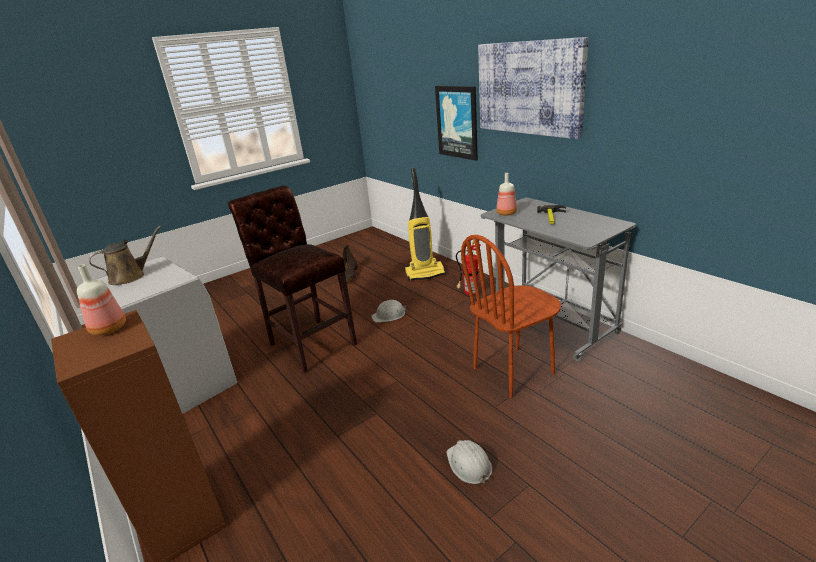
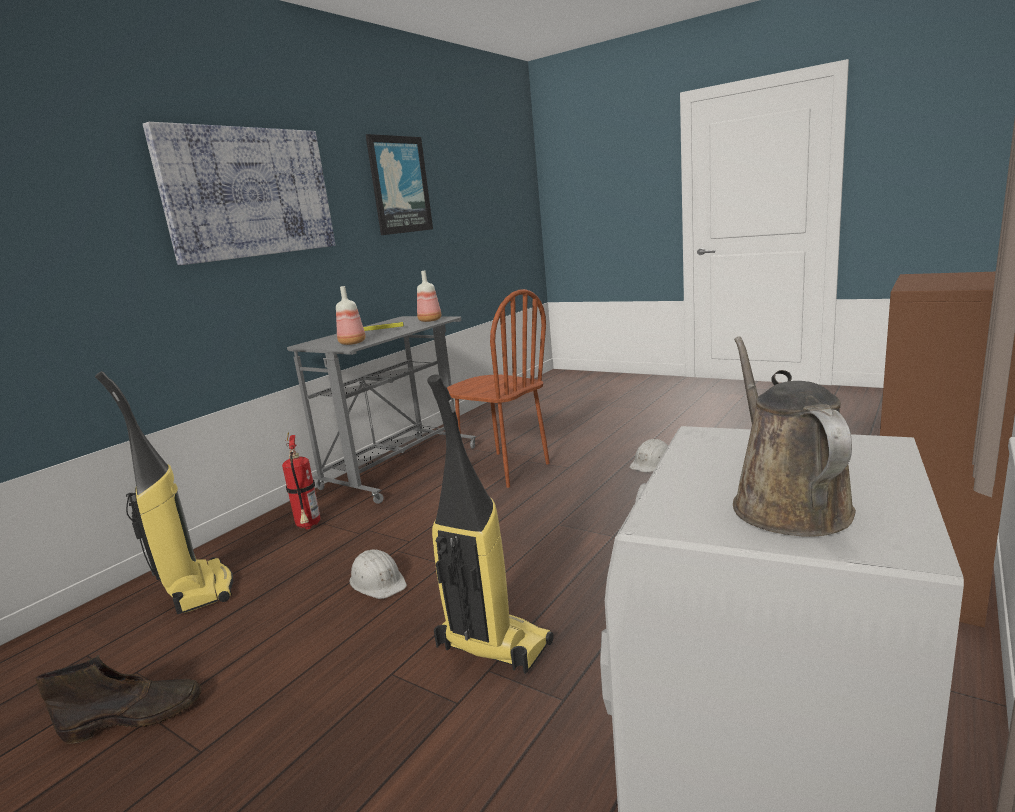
camera: 110 degrees left, 10 degrees down
(108, 329) = (943, 284): bottle -> bottle (430, 320)
(130, 276) = (785, 503): brown watering can -> brown watering can turned 60 degrees clockwise
(310, 342) = (492, 646): brown stool -> vacuum cleaner
(457, 122) = (100, 271): picture -> picture (399, 185)

